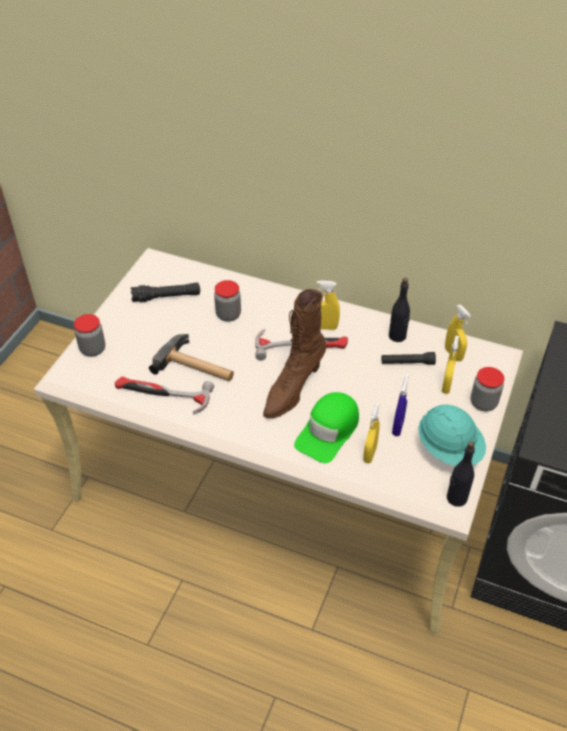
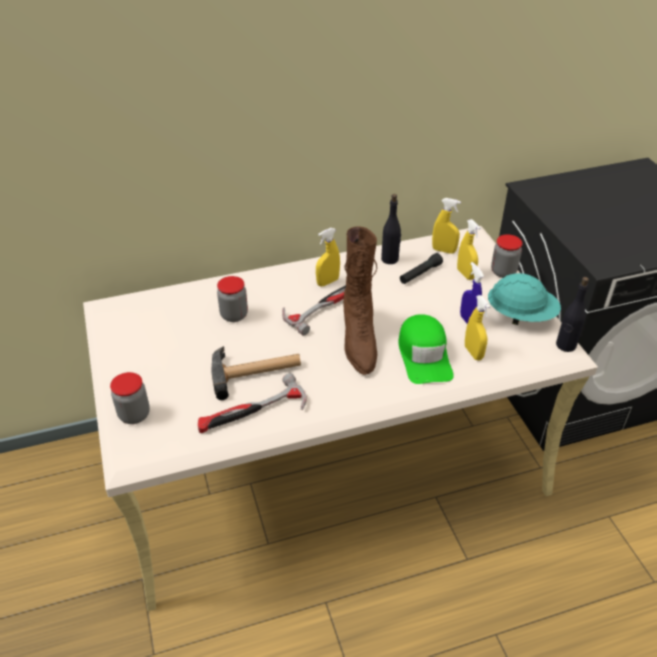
camera: 40 degrees left, 5 degrees down
(166, 297) = (157, 331): black flashlight -> none

